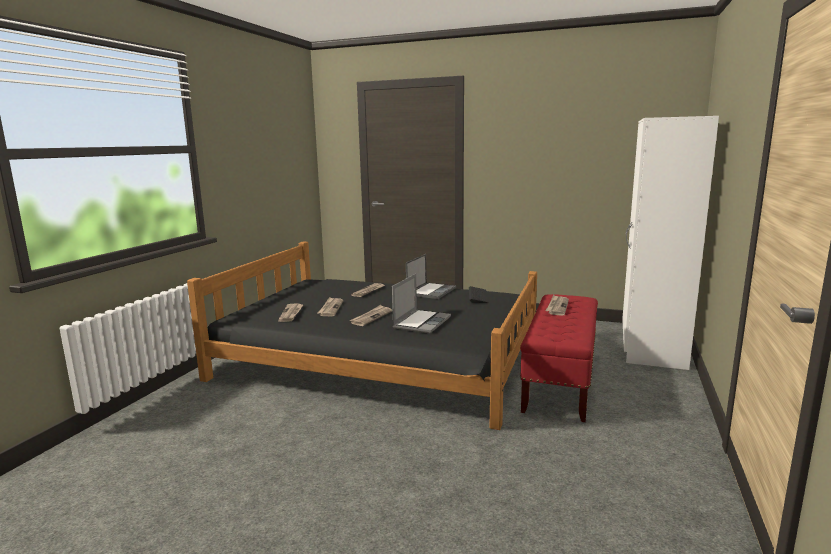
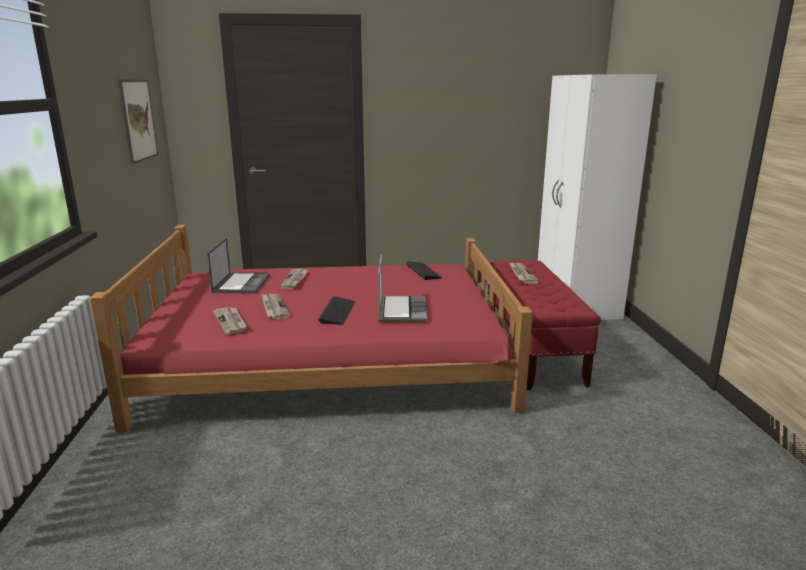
camera: 25 degrees left, 5 degrees up
(283, 162) = (138, 120): none -> picture
(371, 317) = (337, 312): newspaper -> keyboard
(381, 359) = (331, 359): black bed -> red bed
(431, 291) = (367, 271): laptop -> laptop (241, 283)

